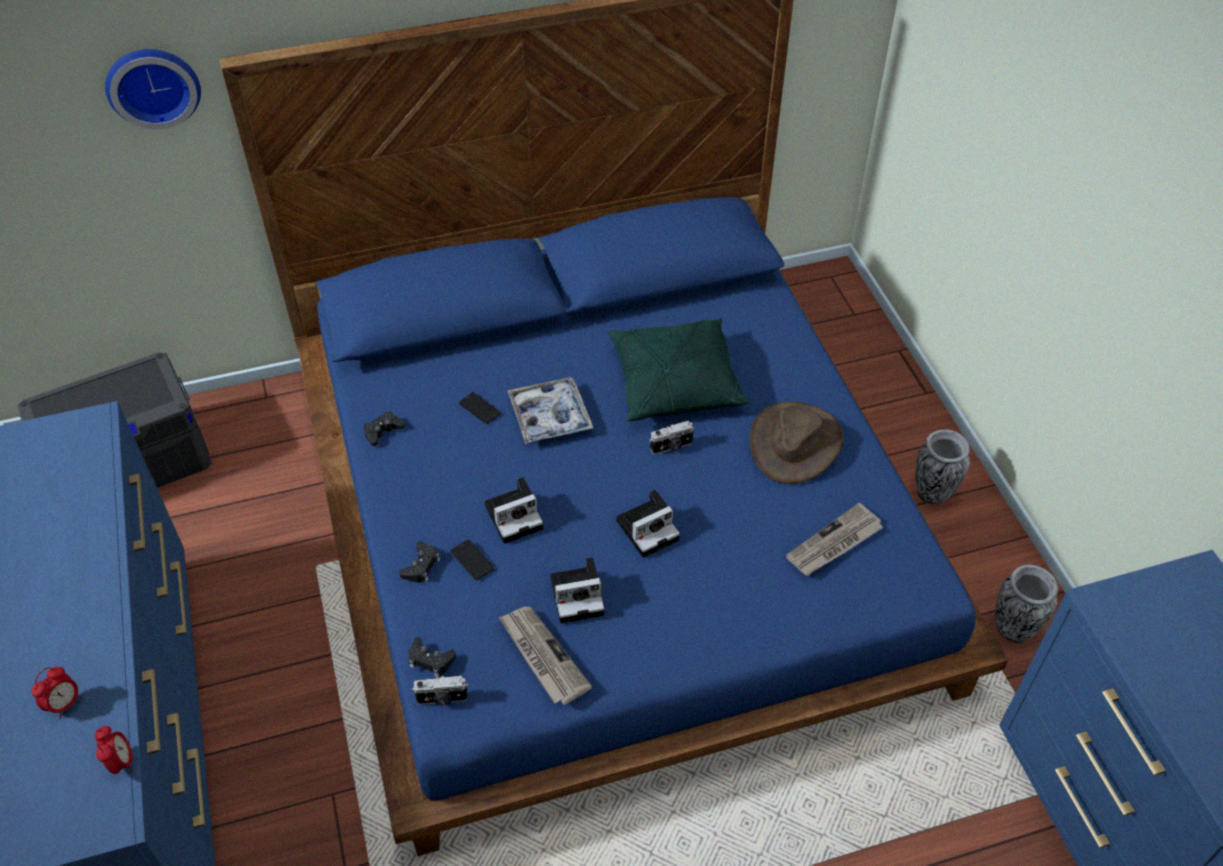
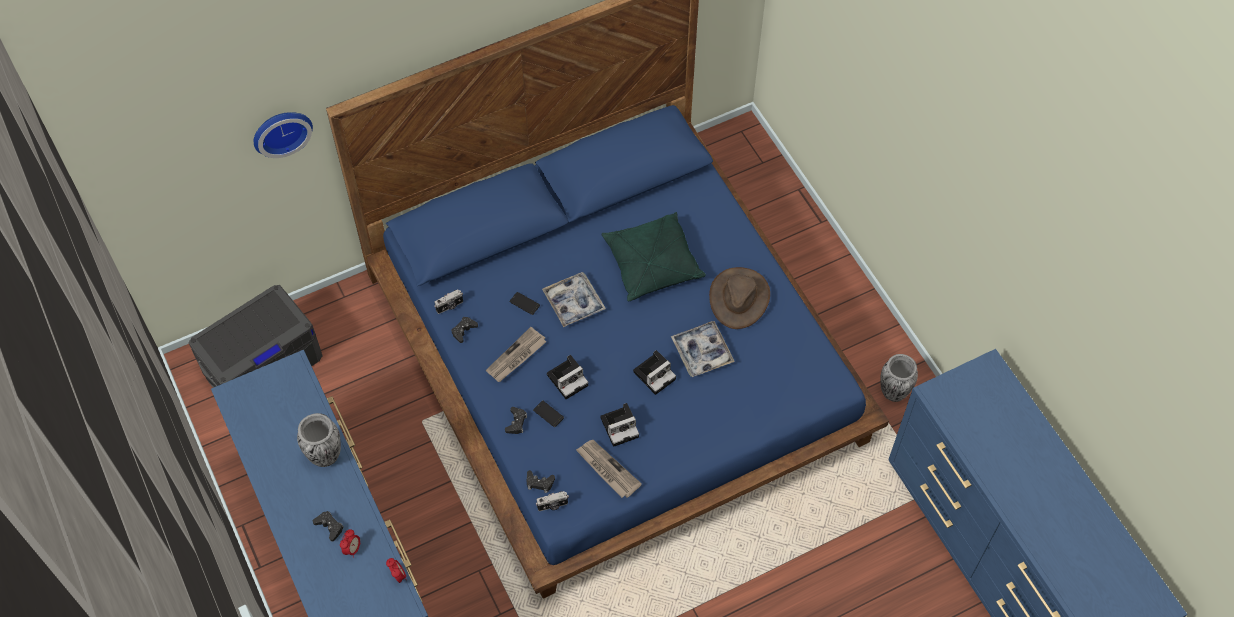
camera: 10 degrees left, 10 degrees up
(44, 662) = (329, 526): none -> black game controller
(672, 447) = (659, 313): camera -> camera (450, 306)
(726, 508) = (702, 352): none -> tray
(834, 543) = (773, 366): newspaper -> newspaper (516, 357)
(932, 493) = (832, 301): vase -> vase (325, 456)

